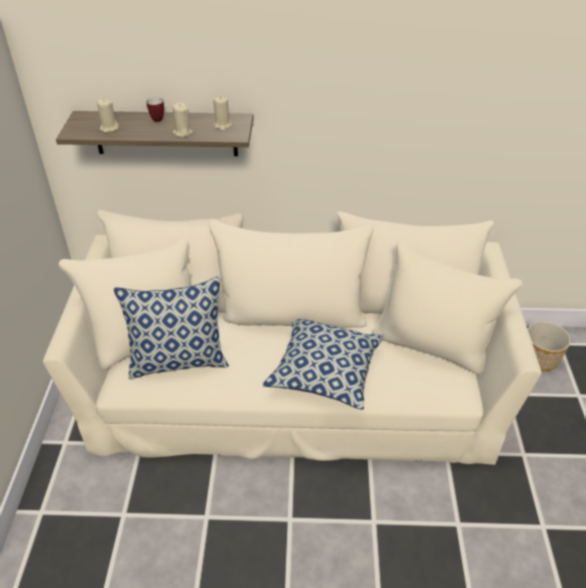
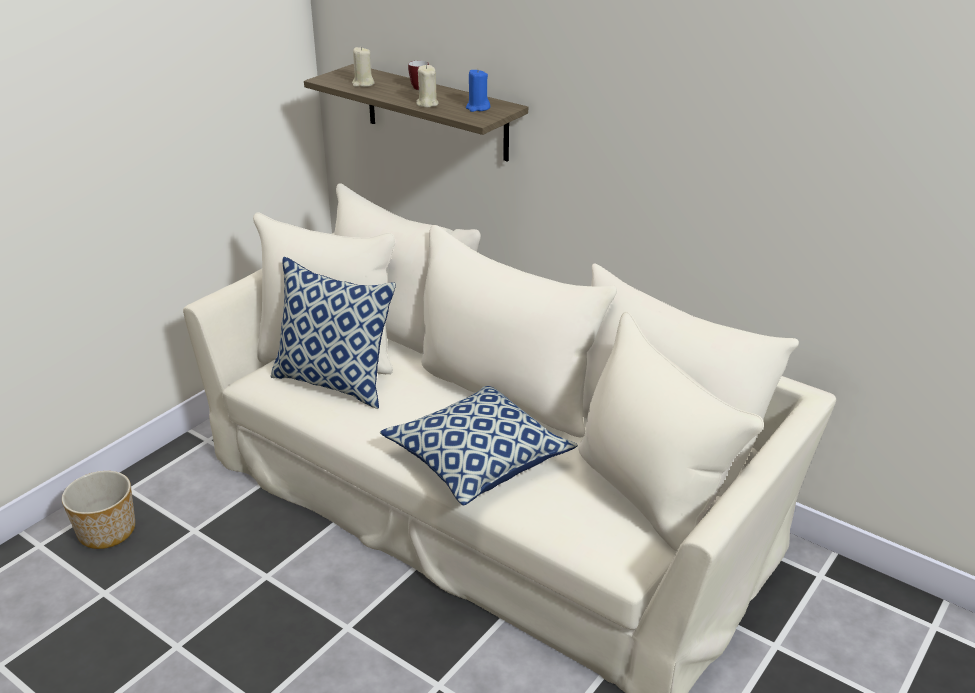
camera: 35 degrees right, 10 degrees down
(222, 125) = (477, 108): beige candle -> blue candle
(539, 359) = (875, 629): planter -> planter (106, 531)

